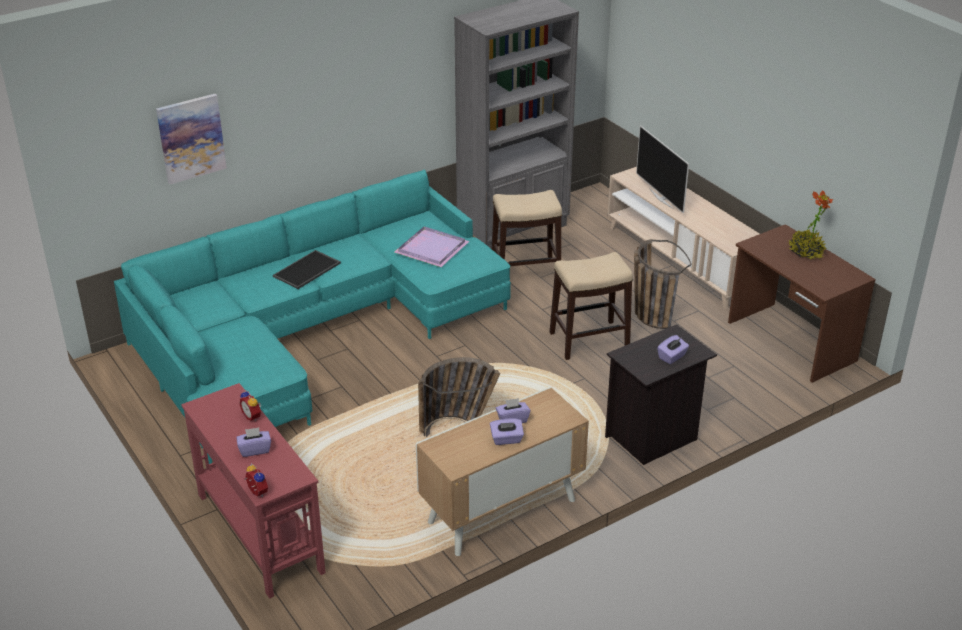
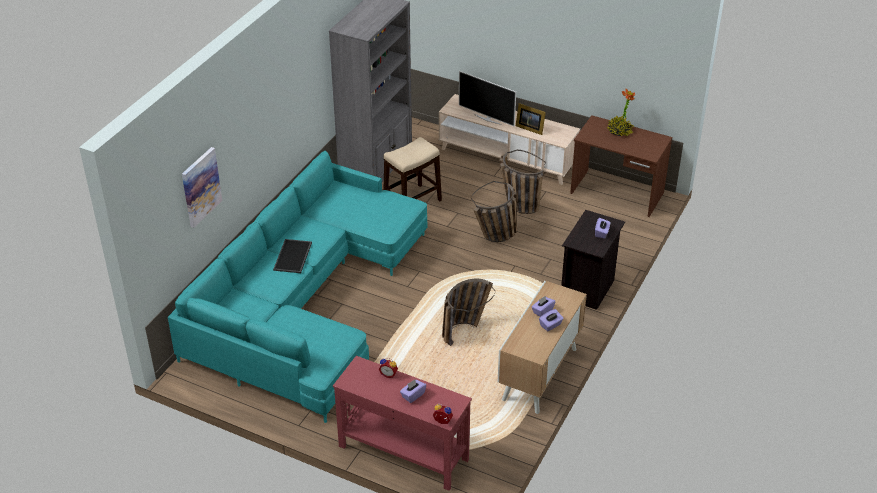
camera: 30 degrees left, 5 degrees up
(431, 248) = (364, 208): purple tray -> none
(590, 340) = (496, 237): stool -> basket
(705, 222) = (529, 128): none -> picture frame

